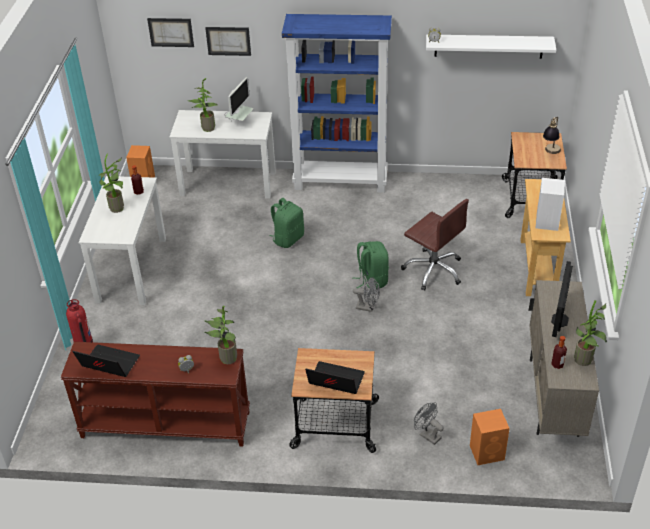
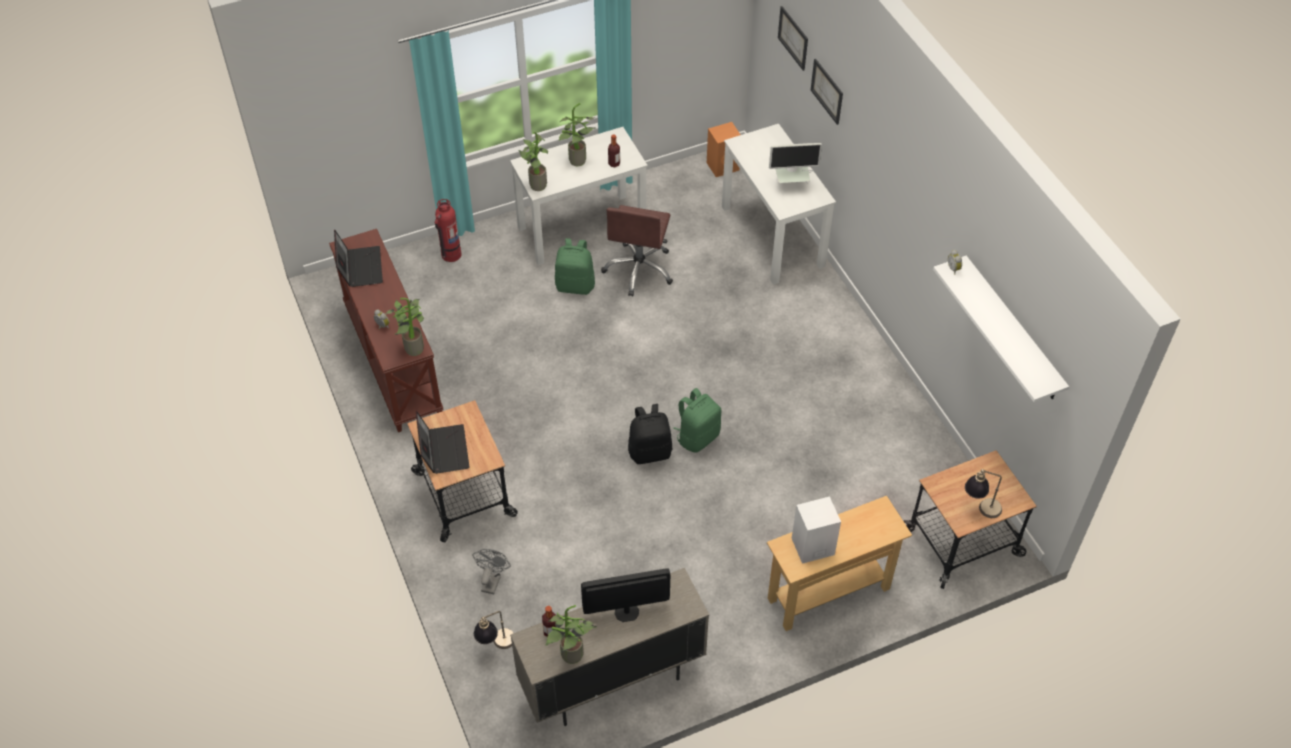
camera: 60 degrees right, 10 degrees up
(206, 129) = (760, 162): potted plant -> potted plant (536, 184)
(288, 239) = (715, 332): green backpack -> green backpack (575, 285)
(341, 181) = (852, 335): blue bookcase -> none
(368, 307) = (650, 451): grey fan -> black backpack
(433, 270) = (753, 488): brown office chair -> brown office chair (639, 269)
(487, 452) = (496, 644): orange speaker -> table lamp

